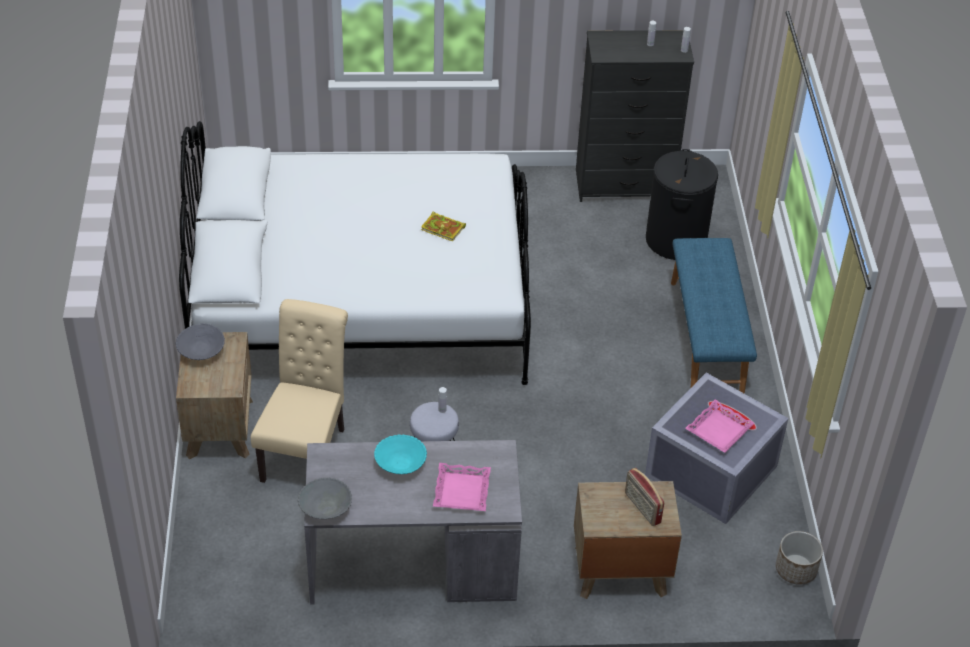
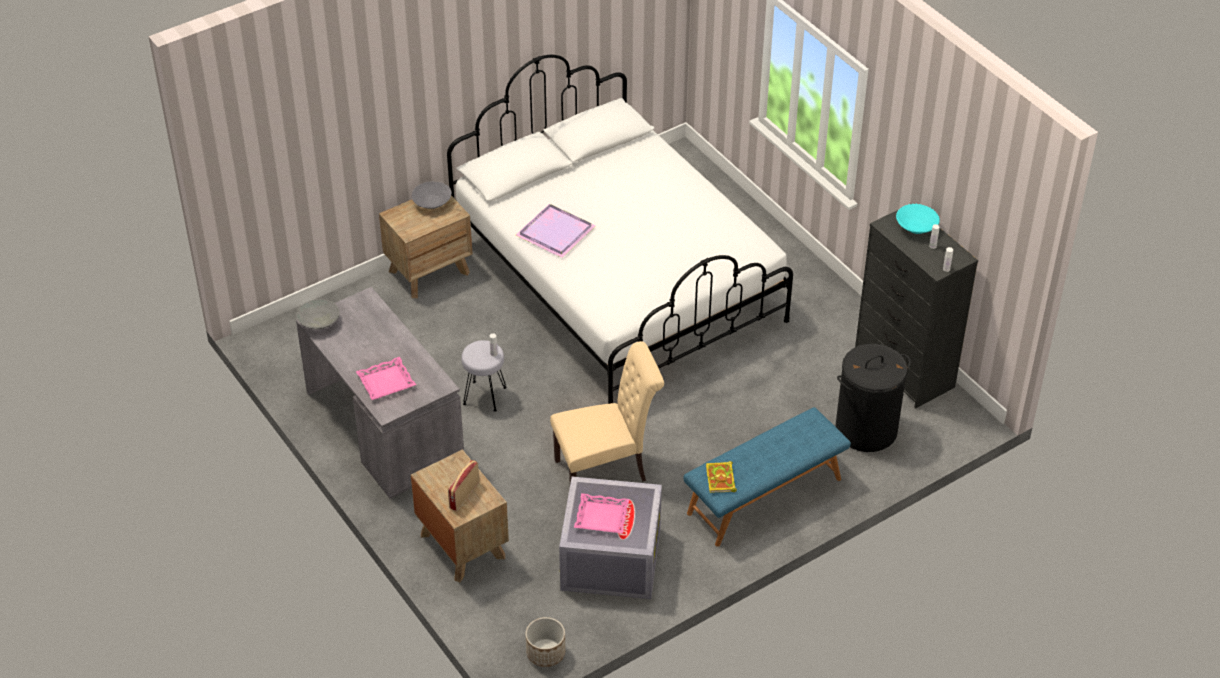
camera: 60 degrees right, 0 degrees up
(306, 450) = (444, 324): beige chair -> beige chair (606, 469)
(344, 280) = (554, 232): none -> purple tray
(400, 463) = (388, 340): turquoise bowl -> turquoise bowl (916, 227)
(444, 228) = (659, 257): book -> book (721, 480)

